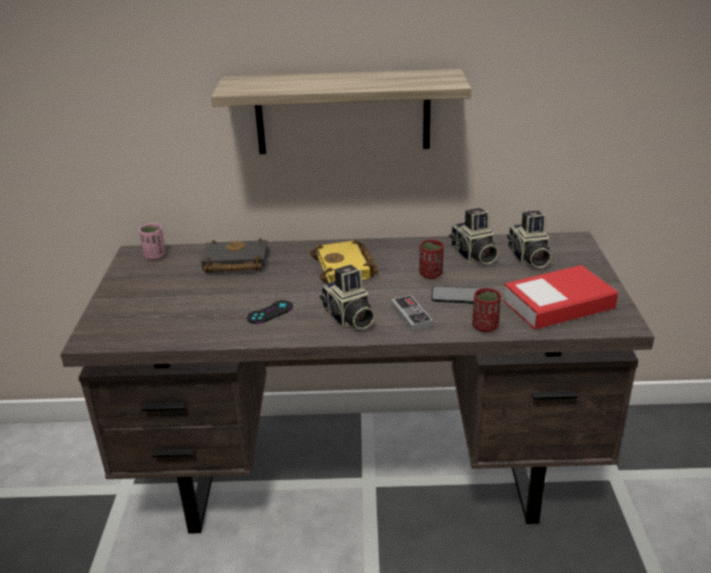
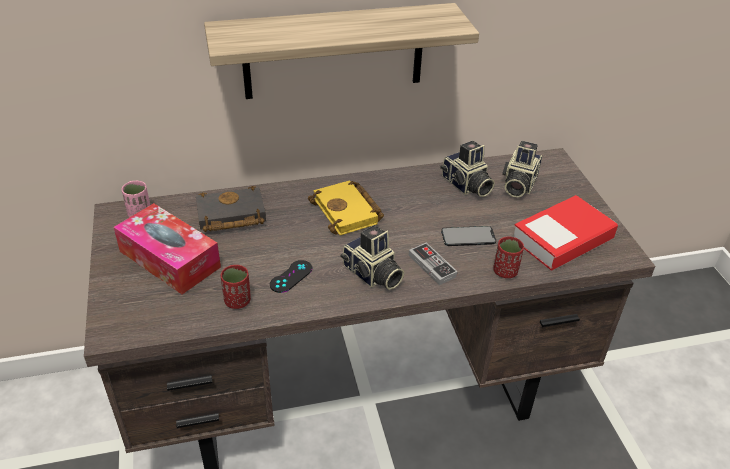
camera: 15 degrees left, 10 degrees up
(166, 290) = (169, 259): none -> tissue box
(430, 274) = (433, 213): red cup -> red cup (237, 301)
(528, 258) = (518, 184): camera -> camera turned 45 degrees clockwise

